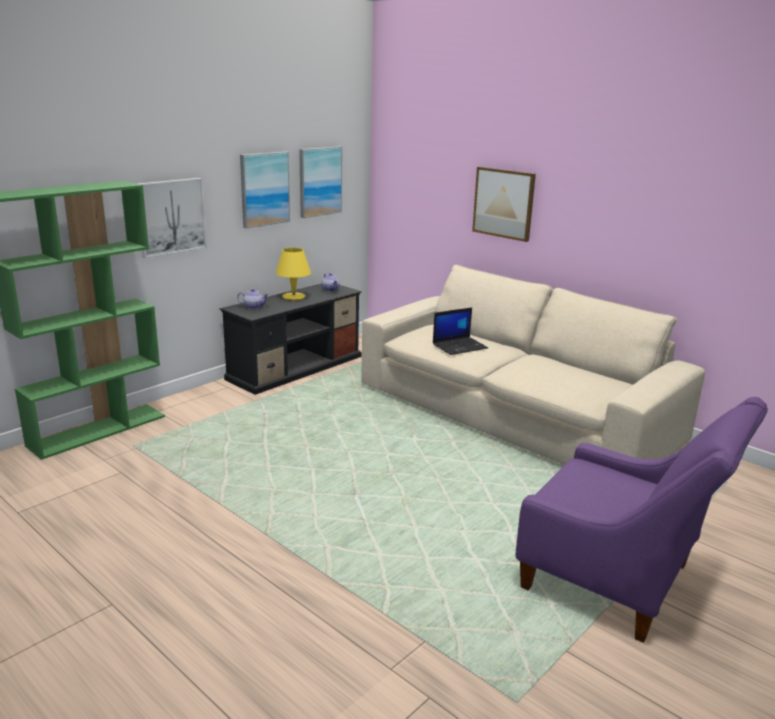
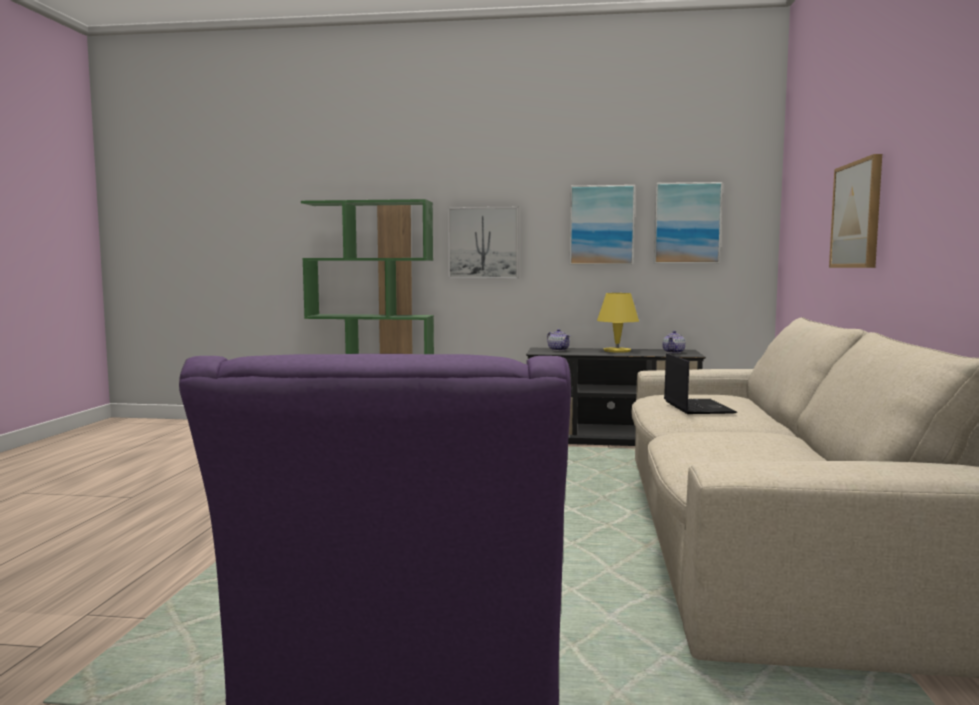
camera: 55 degrees right, 15 degrees down
(460, 346) = (697, 407): laptop -> laptop turned 120 degrees counterclockwise

